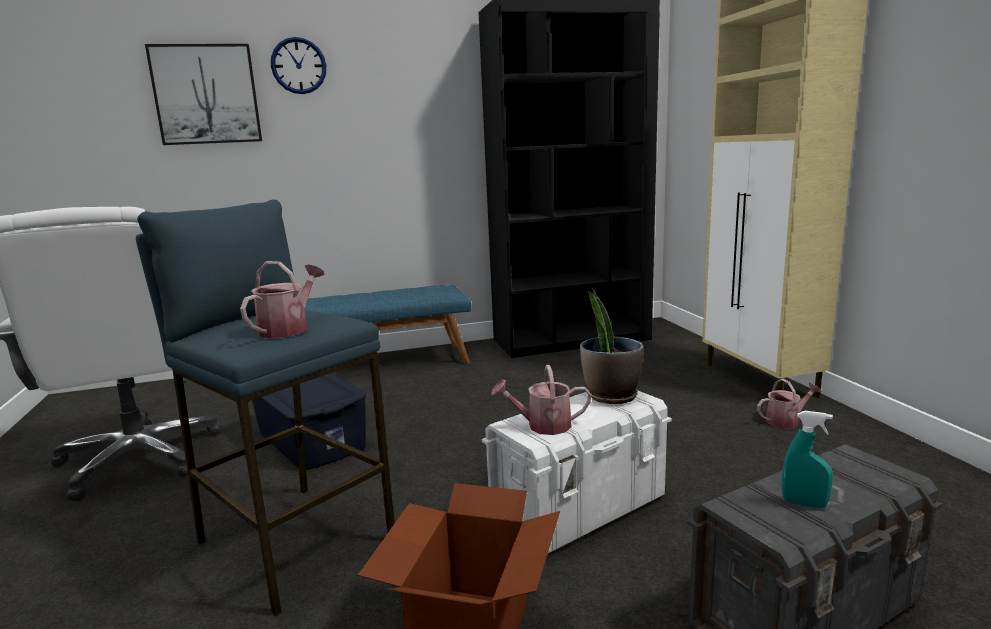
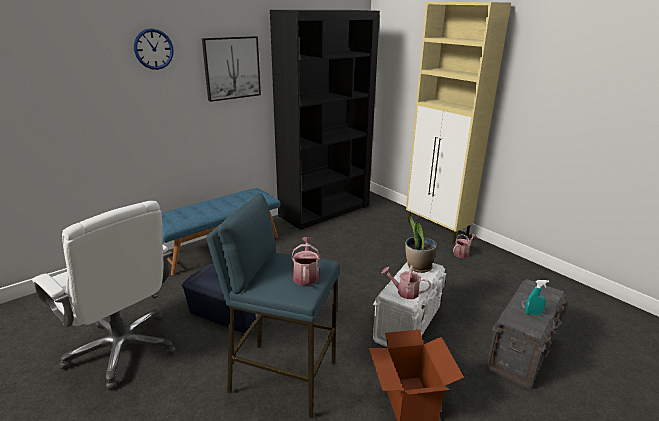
camera: 25 degrees left, 10 degrees up
(206, 95) = (86, 73): picture -> picture (232, 68)
(542, 426) = (404, 292): watering can -> watering can turned 45 degrees clockwise

